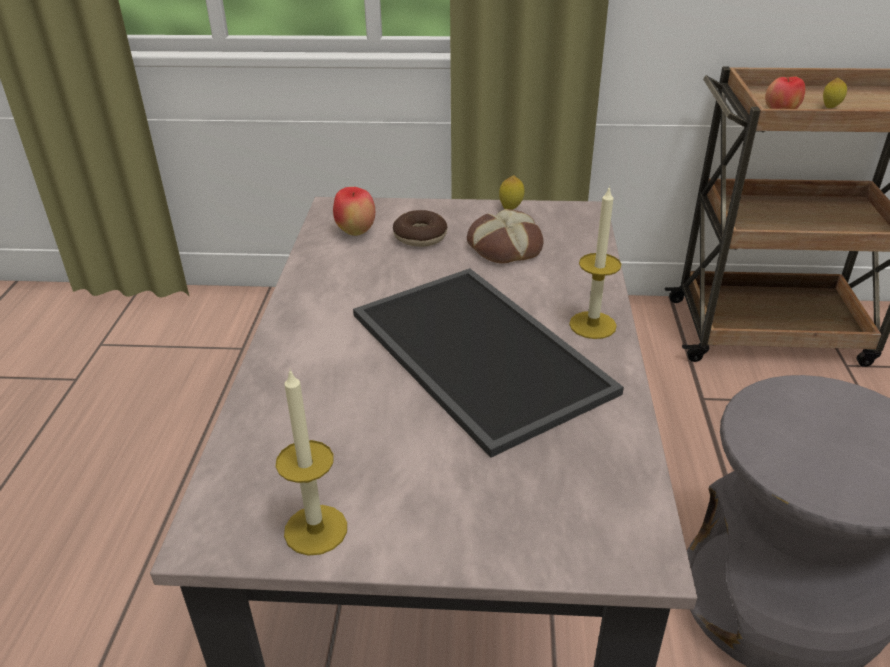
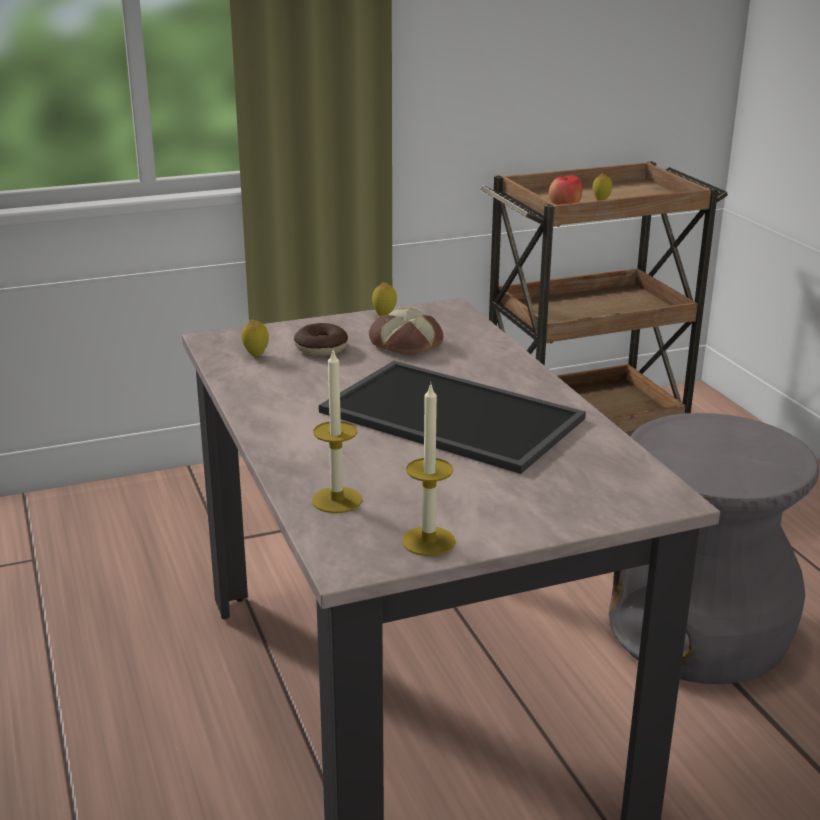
camera: 25 degrees left, 10 degrees down
(356, 232) = (256, 354): apple -> lemon
(592, 325) = (526, 382): candle -> candle (337, 500)

